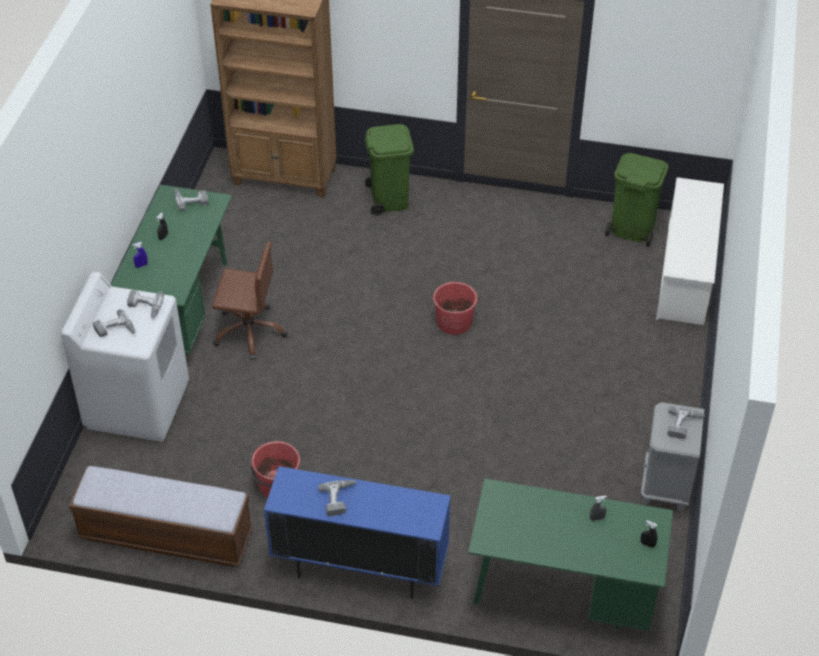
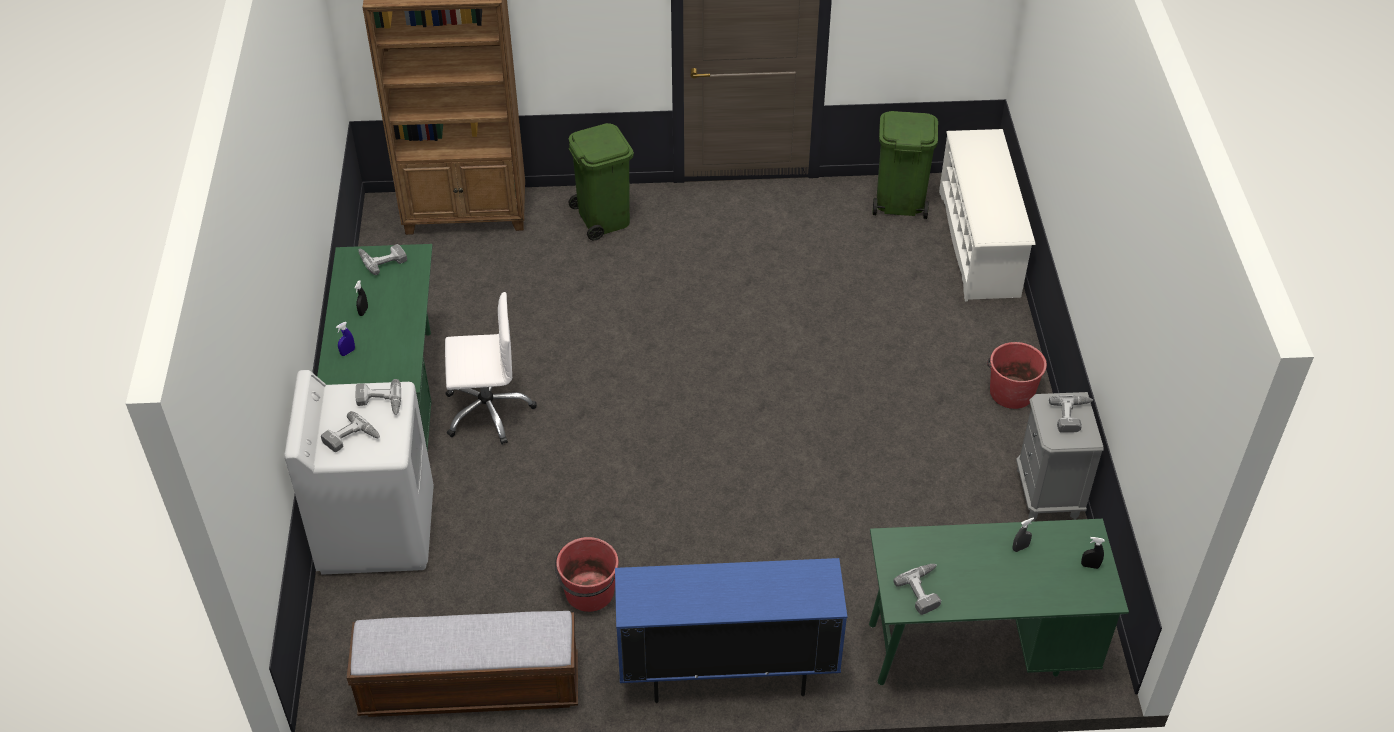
camera: 15 degrees left, 0 degrees up
(249, 332) = (488, 410): brown office chair -> white office chair
(340, 499) = (706, 592): power drill -> power drill (924, 590)
(454, 322) = (733, 349): red bucket -> red bucket (1011, 392)

